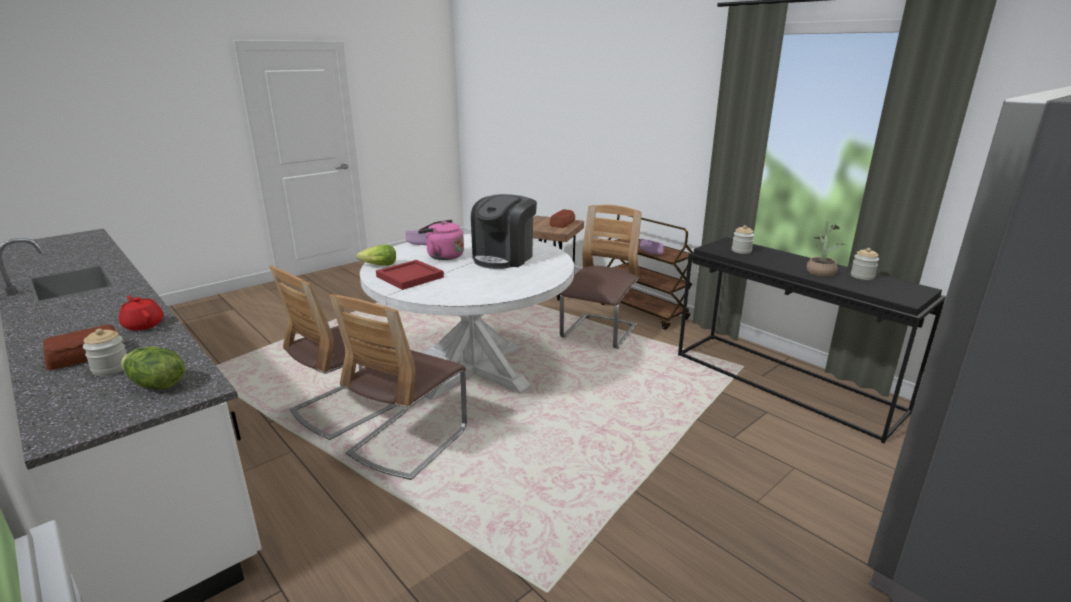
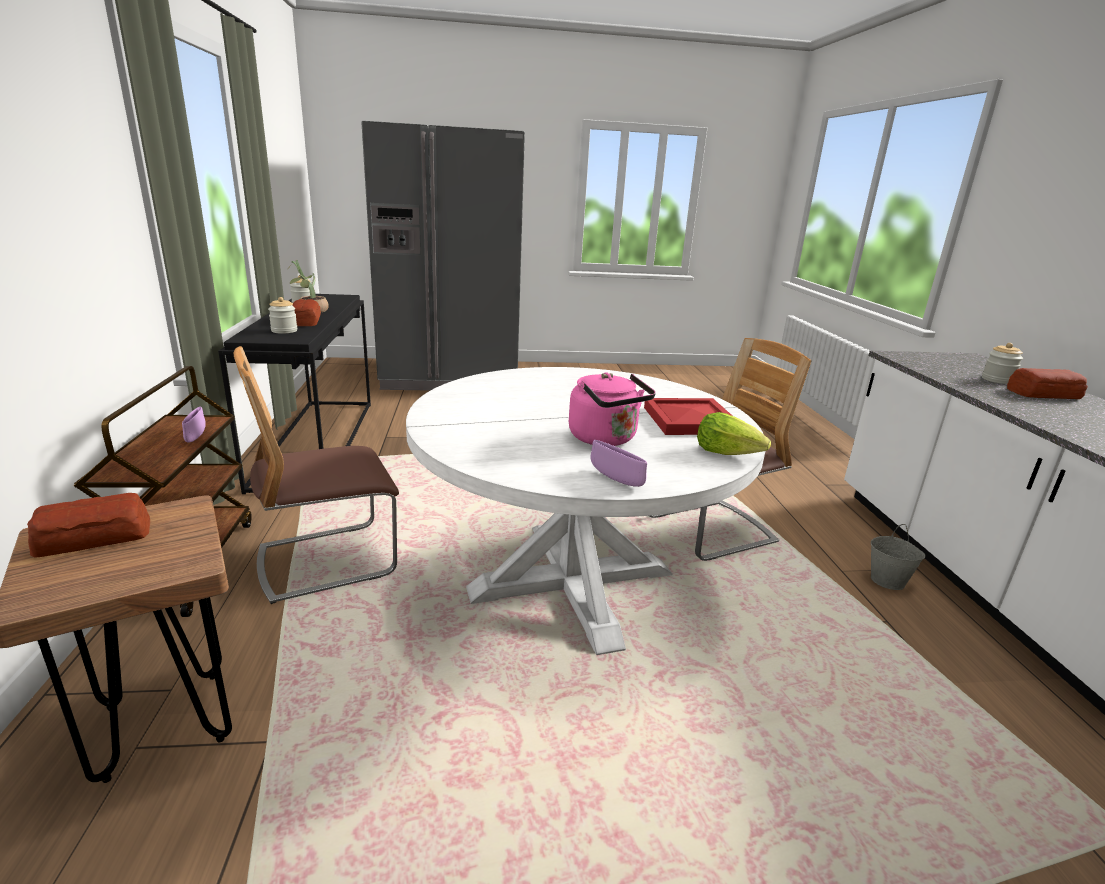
camera: 145 degrees left, 0 degrees up
(143, 324) = (1027, 408): red teapot -> none
(156, 385) = (937, 363): lettuce -> none
(253, 457) = (888, 581): none -> grey bucket
(347, 408) = (774, 598): chair -> none
(504, 257) = (522, 409): coffee machine -> none
(773, 261) = (306, 321): none -> bread

